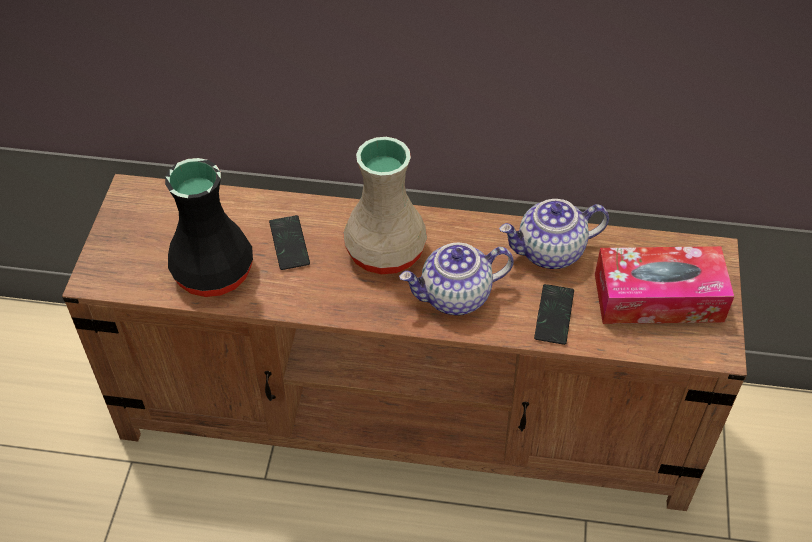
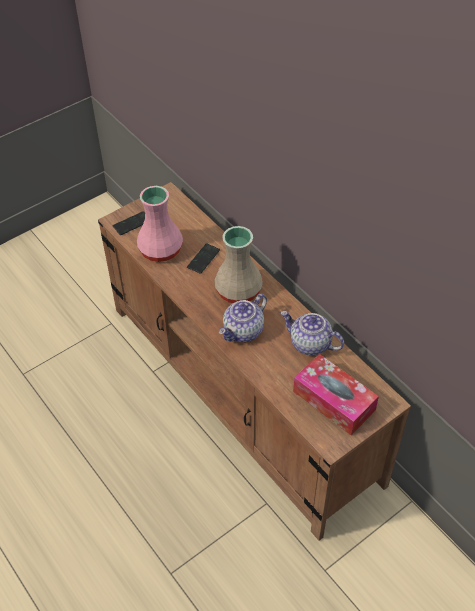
camera: 45 degrees right, 0 degrees up
(214, 271) = (161, 249): black vase -> pink vase
(455, 297) = (243, 331): teapot -> teapot turned 75 degrees counterclockwise
(554, 315) = (276, 371): phone -> phone (132, 224)

